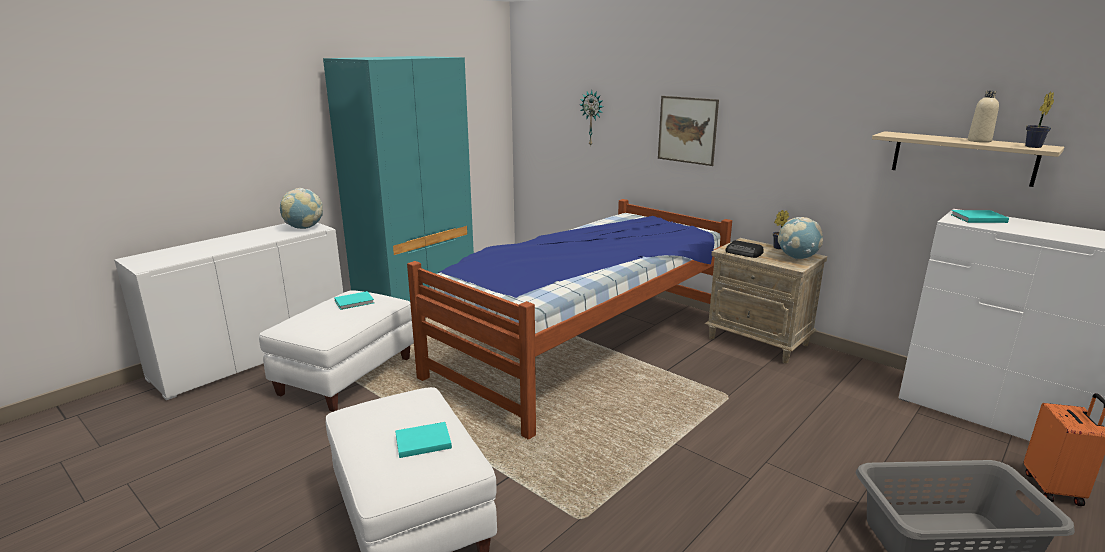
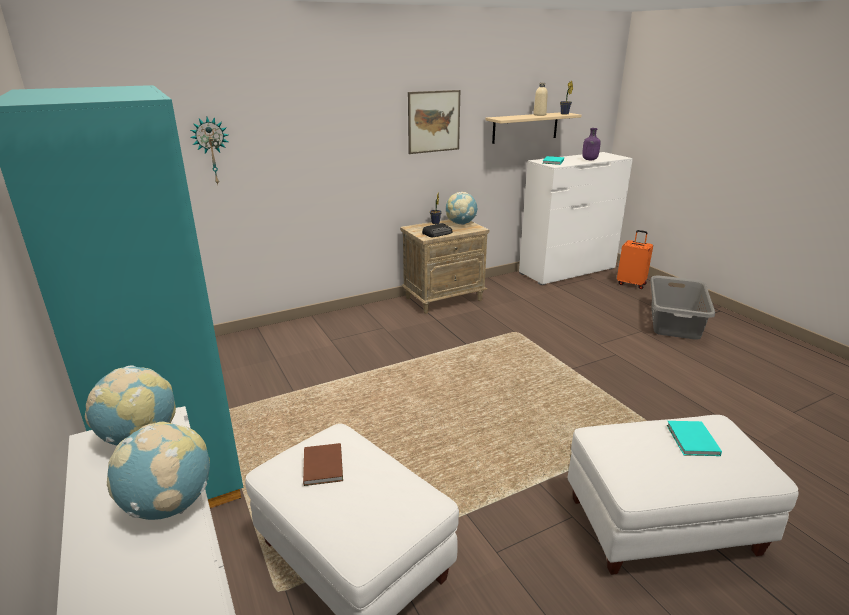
camera: 70 degrees left, 5 degrees up
(250, 242) = (169, 505): none -> globe
(355, 302) = (324, 465): turquoise book -> brown book
(583, 344) = (394, 369): bed -> none
(687, 130) = (336, 143): picture -> picture (434, 121)
(1055, 234) = (589, 160): none -> purple bottle

